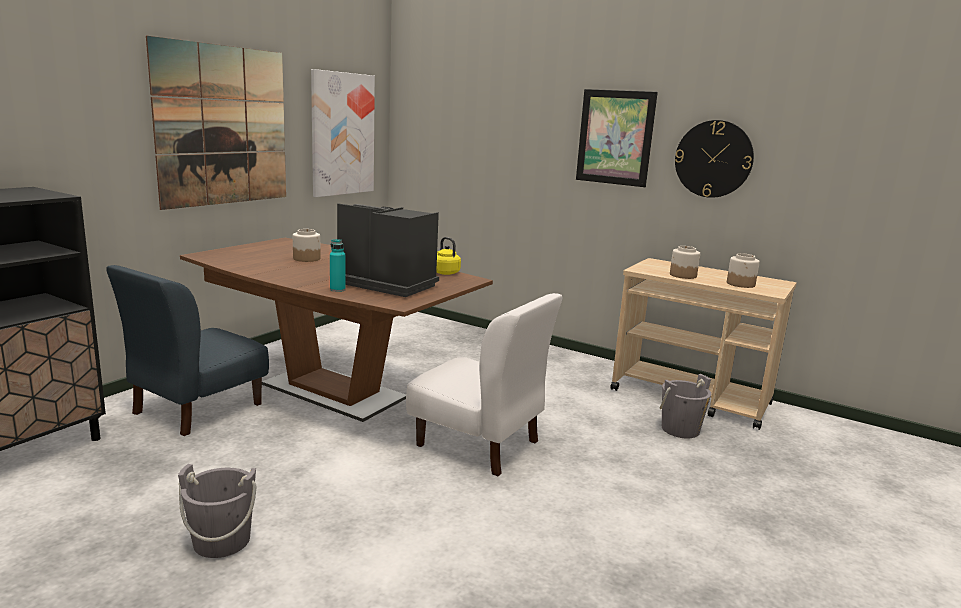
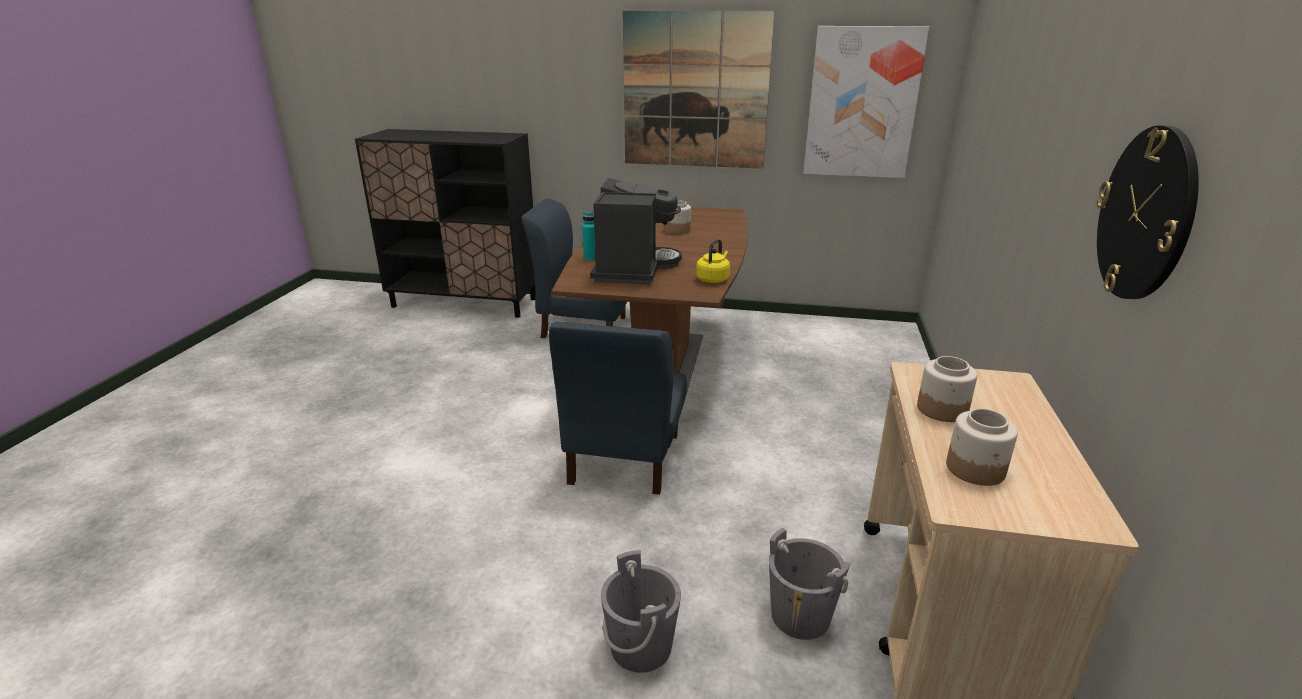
camera: 70 degrees right, 10 degrees up
(222, 541) = (418, 394): grey bucket -> grey bucket (641, 646)
(478, 444) = (623, 459): white chair -> blue chair
(615, 137) = (1071, 142): picture -> none

